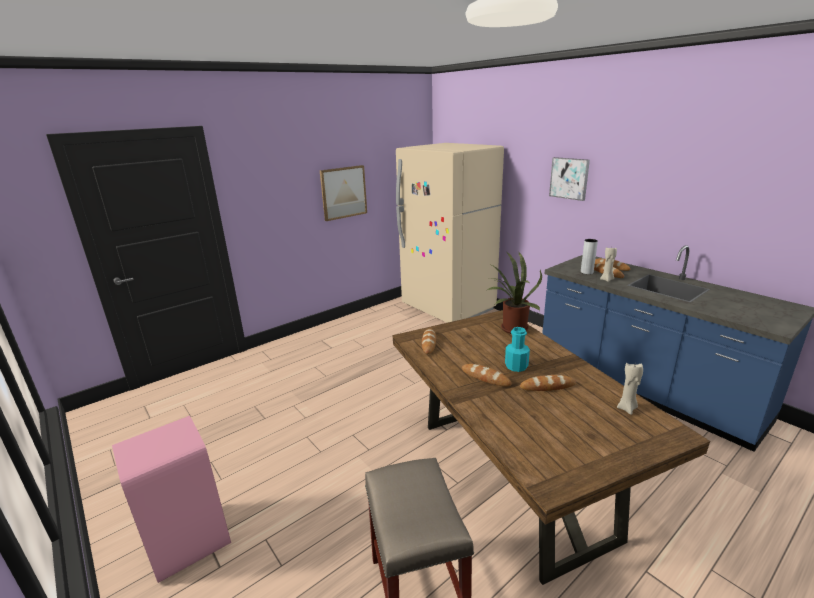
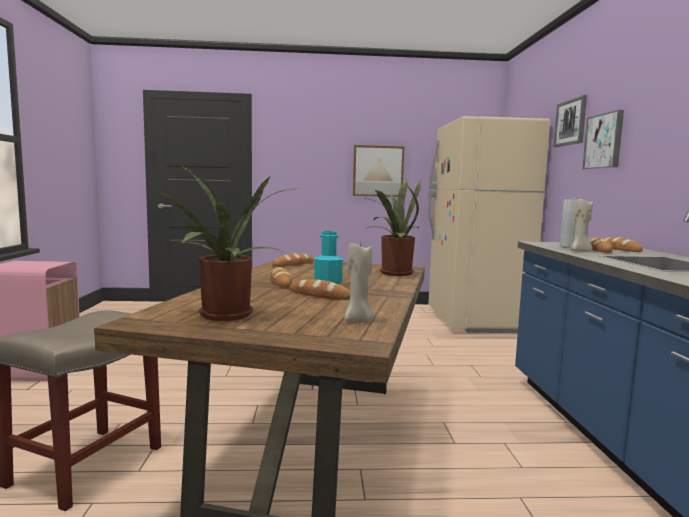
camera: 35 degrees right, 15 degrees down
(529, 154) = (571, 122): none -> picture
(570, 447) = (224, 316): none -> potted plant

